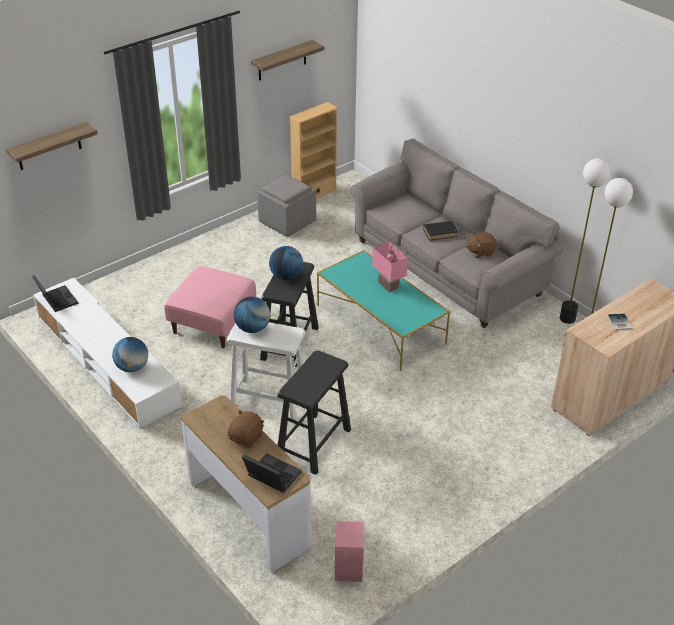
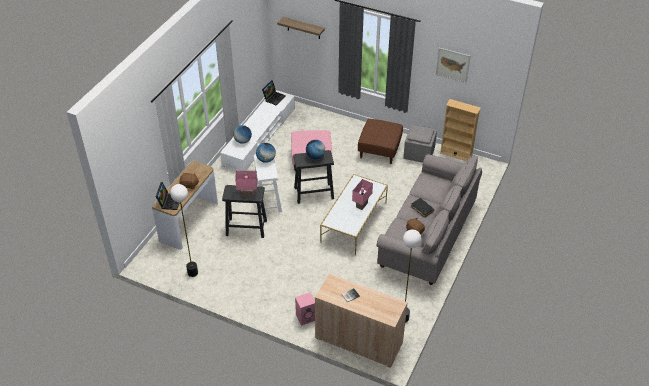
camera: 65 degrees right, 5 degrees up
(249, 252) = (379, 149): none -> brown ottoman
(282, 61) = (452, 65): shelf -> picture
(321, 373) = (247, 194): none -> pink table lamp
(348, 567) = (174, 266): pink speaker -> pink speaker (306, 317)
(381, 324) = (353, 222): turquoise coffee table -> white coffee table
(567, 318) = (418, 304): floor lamp -> floor lamp (192, 273)

